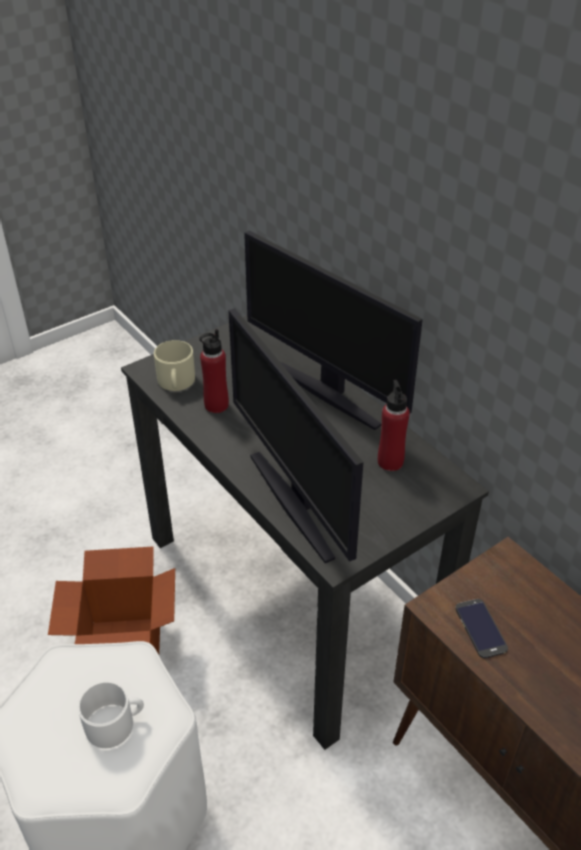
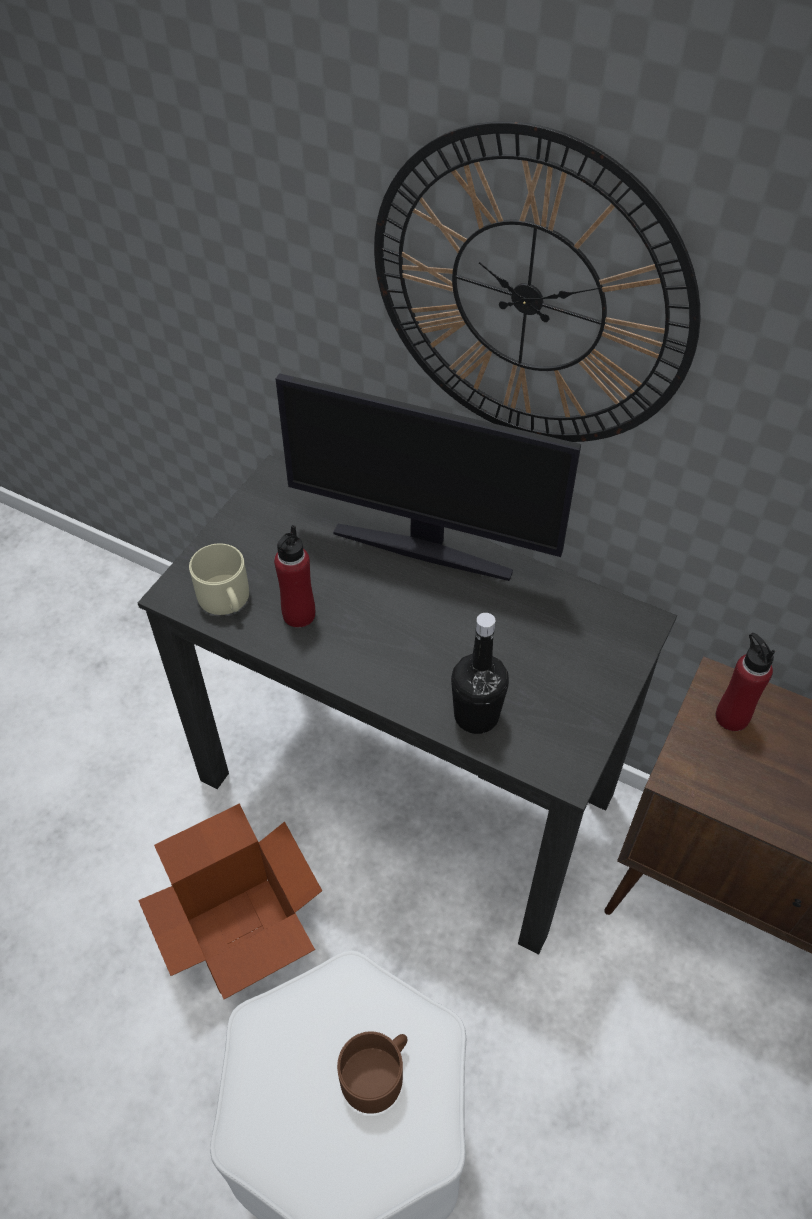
camera: 25 degrees left, 10 degrees up
(115, 724) = (377, 1073): white mug -> brown mug
(295, 503) = (476, 716): monitor -> black bottle
(390, 461) = (551, 617): red bottle -> red bottle (731, 717)
(409, 203) = (528, 298): none -> wall clock
(480, 628) = (738, 782): phone -> none

